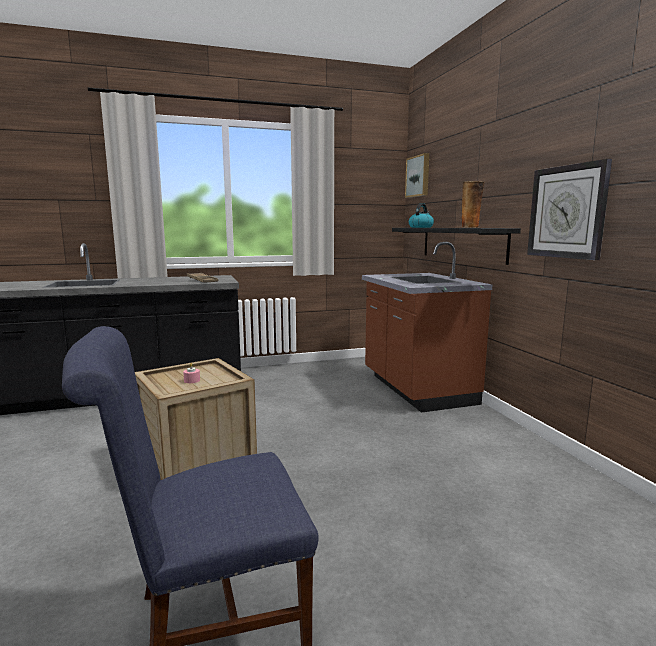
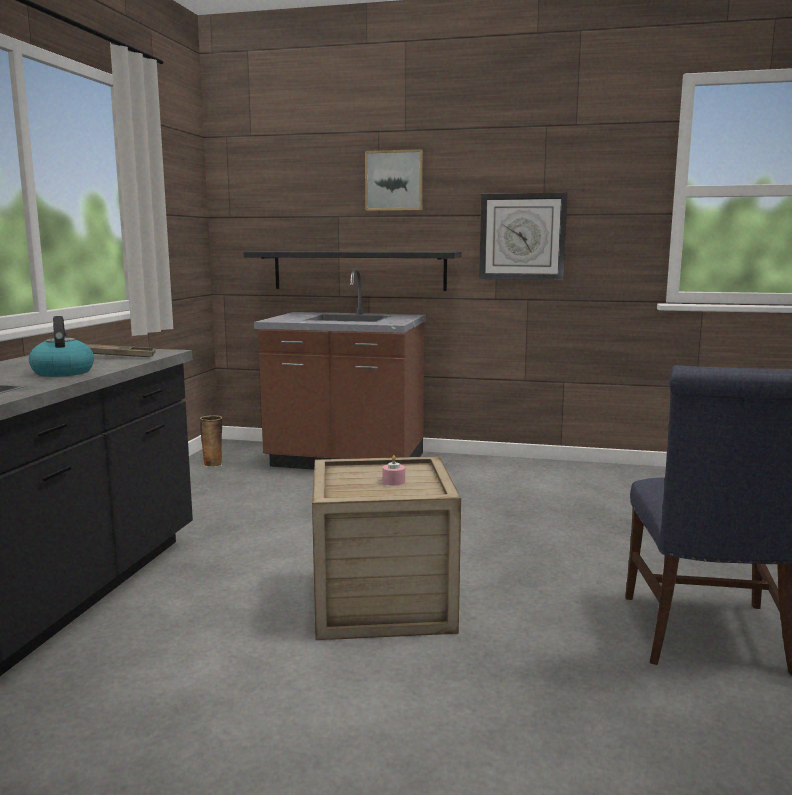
camera: 60 degrees left, 0 degrees up
(418, 176) = (245, 178): picture -> picture (394, 180)
(421, 227) = (290, 251): kettle -> kettle (62, 372)
(470, 227) = (415, 251): vase -> vase (213, 464)

